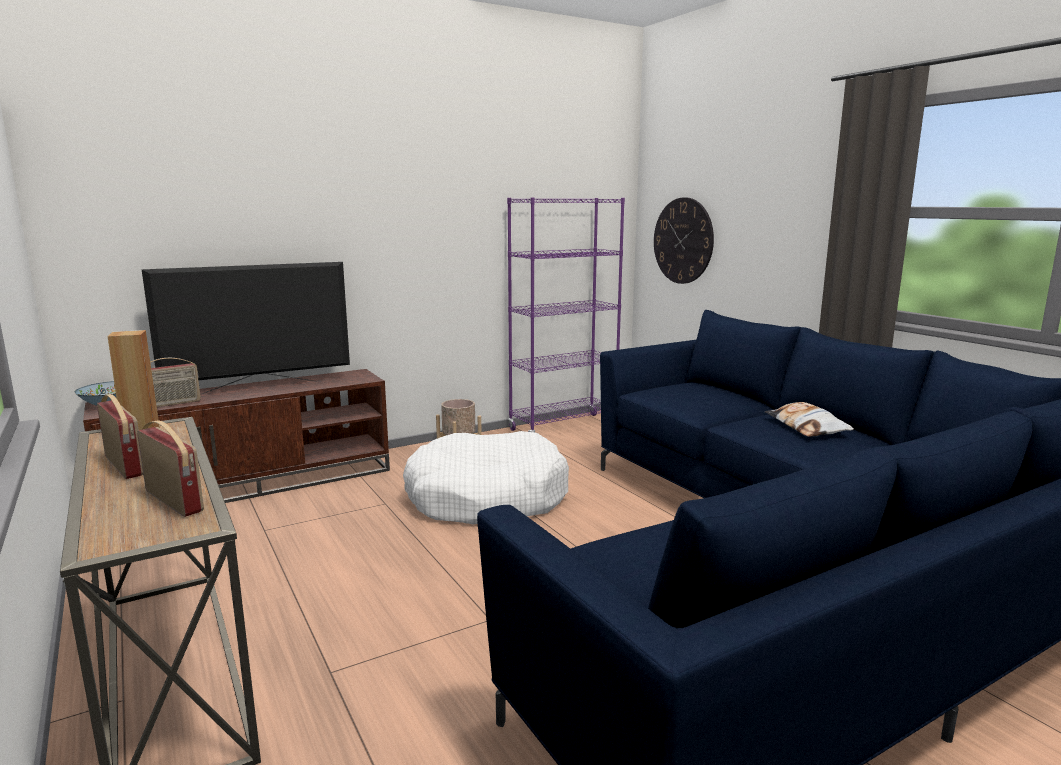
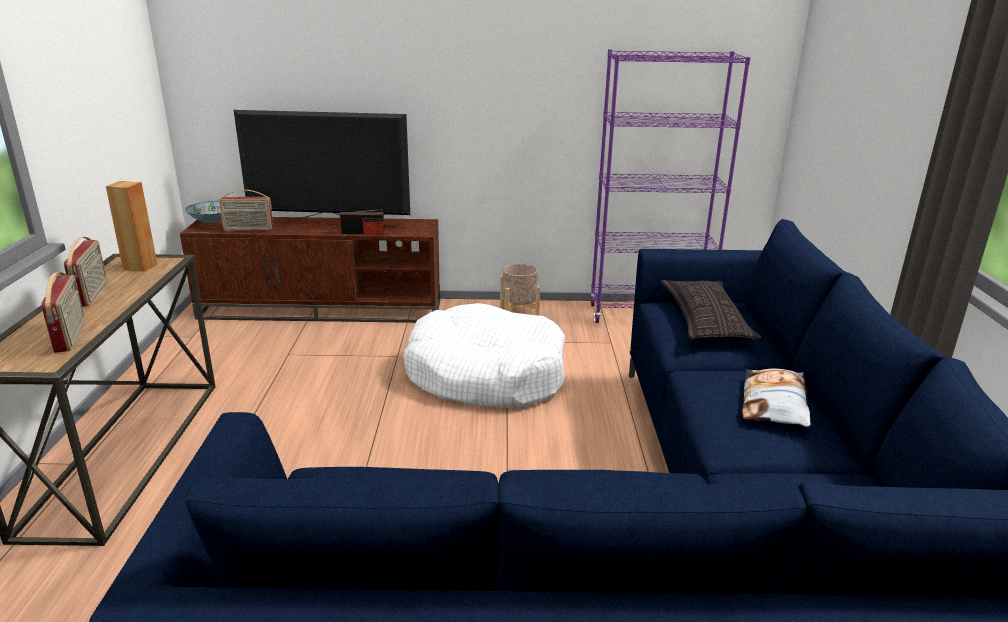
camera: 30 degrees right, 10 degrees up
(309, 388) = (363, 233): none -> radio
(683, 241) = (825, 118): wall clock -> none
(685, 393) = (705, 319): none -> pillow

